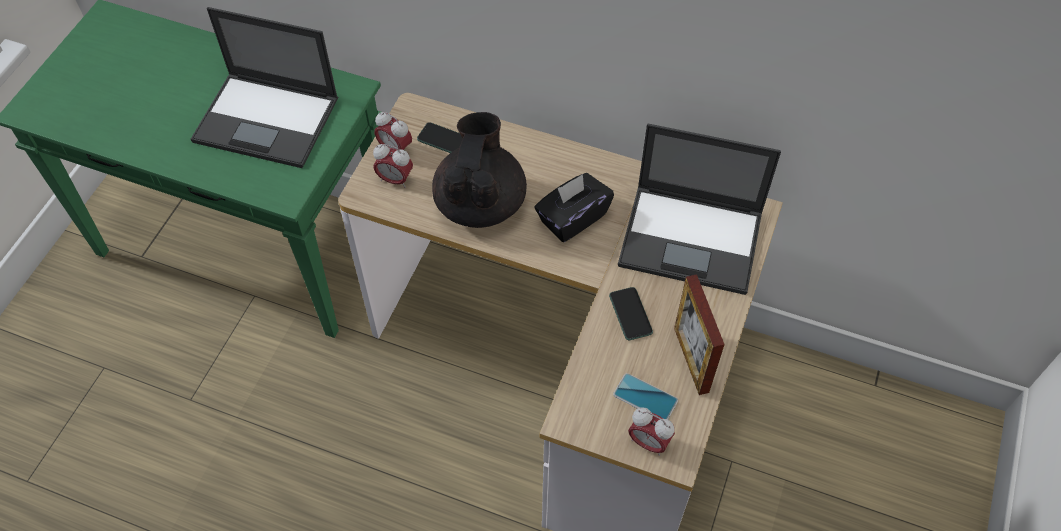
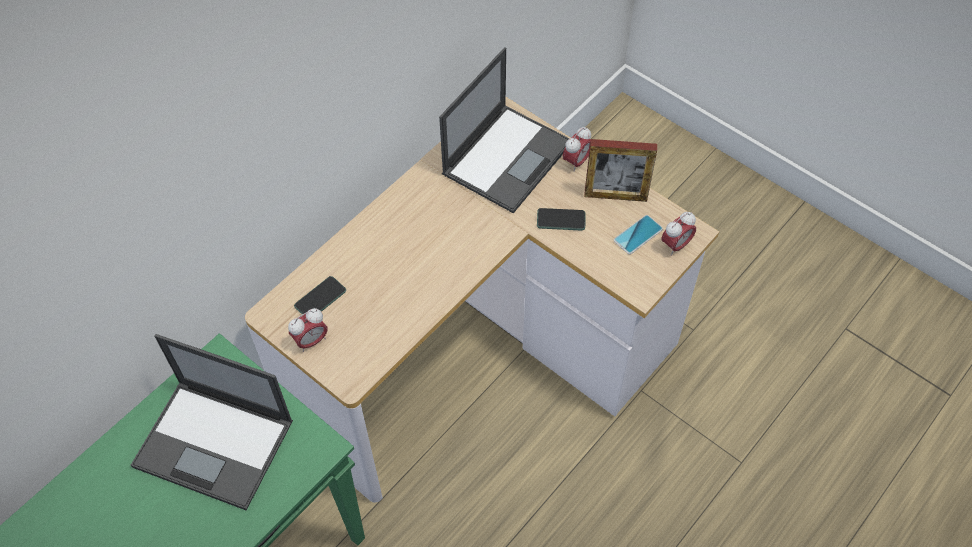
camera: 70 degrees left, 0 degrees up
(268, 120) = (216, 444): laptop -> laptop turned 75 degrees clockwise
(395, 180) = (347, 350): alarm clock -> alarm clock (576, 162)
(480, 202) = (405, 290): black teapot -> none
(572, 218) = (452, 229): black tissue box -> none

